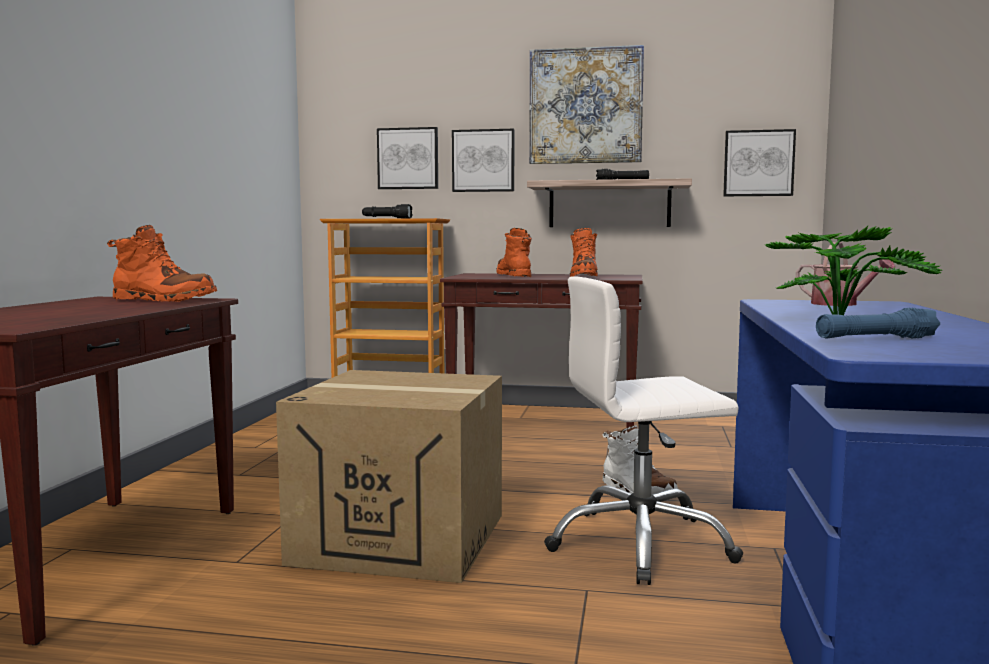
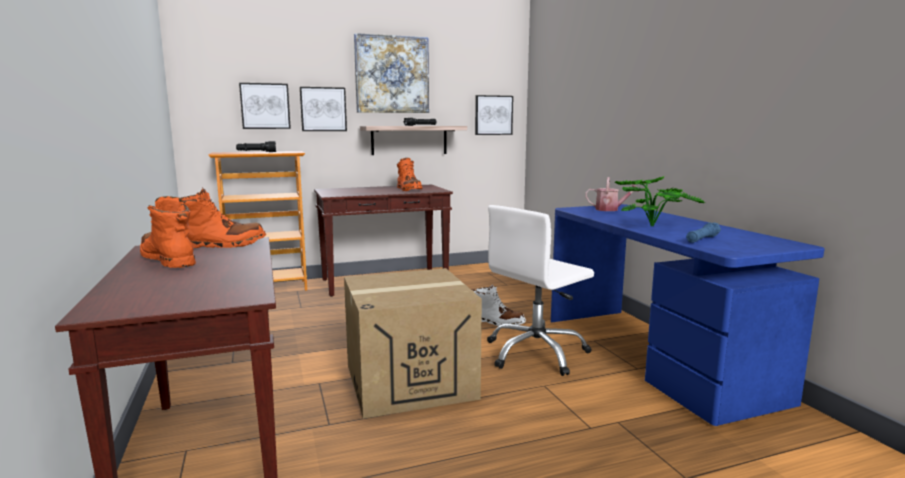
camera: 30 degrees left, 5 degrees up
(514, 276) = (362, 191): orange boot -> orange boot (169, 260)

